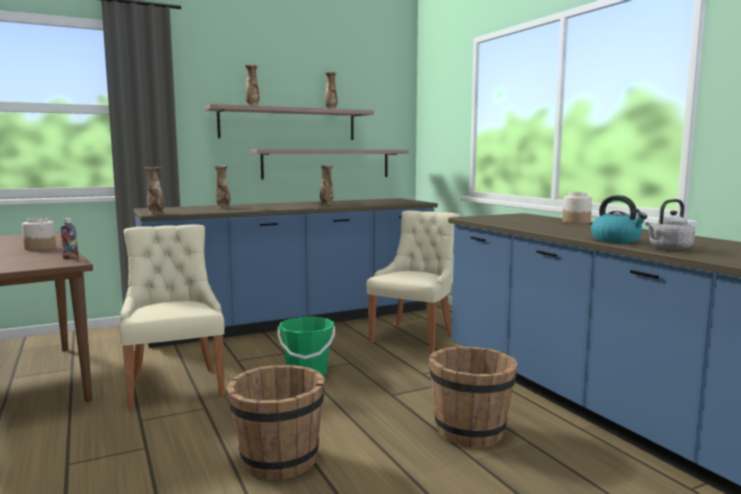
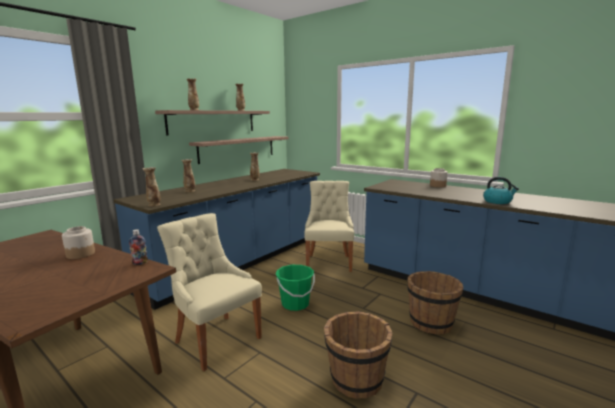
camera: 25 degrees left, 5 degrees up
(668, 248) = (535, 206): grey kettle -> none

